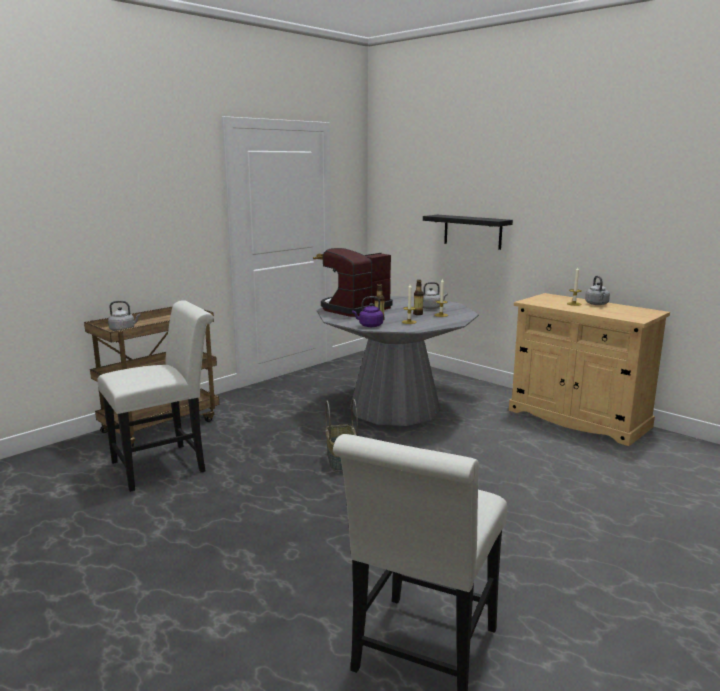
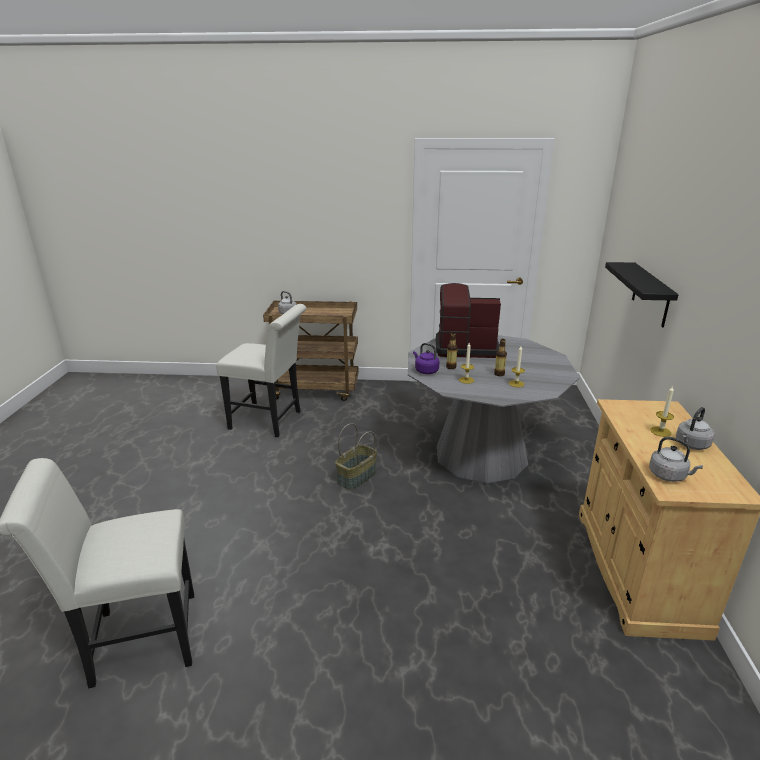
camera: 50 degrees right, 10 degrees up
(431, 308) = (532, 372): grey kettle -> grey kettle (669, 476)

